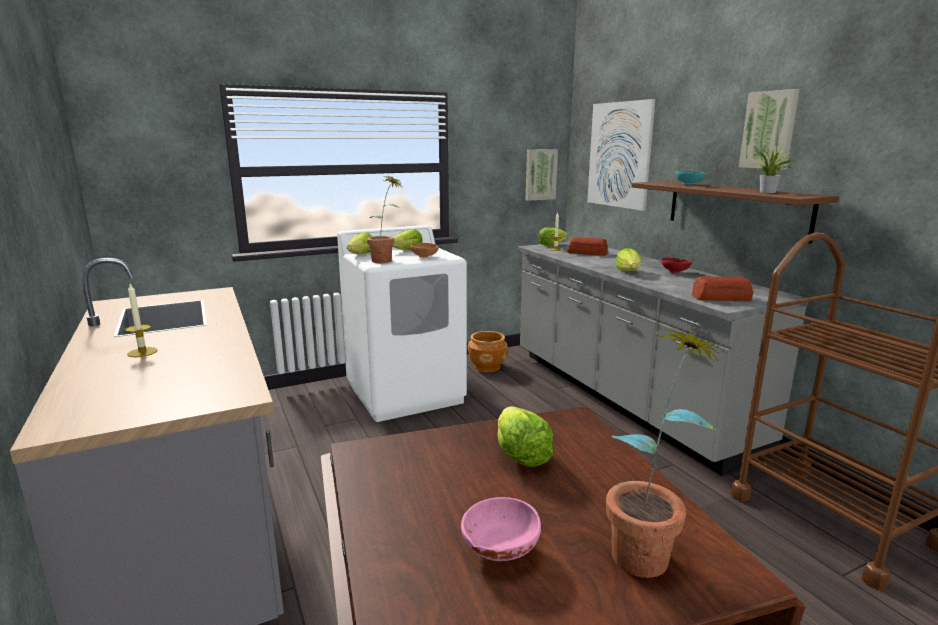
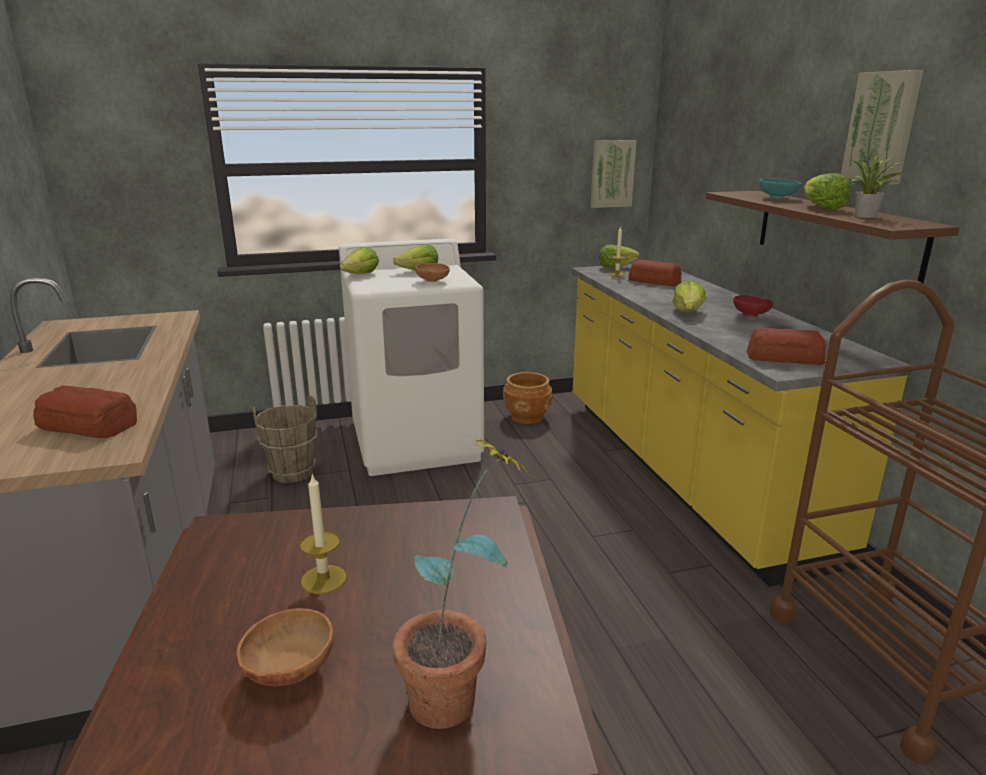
camera: 10 degrees right, 5 degrees up
(142, 352) = (51, 389): candle -> candle (324, 579)
(200, 377) = (88, 424): none -> bread
(308, 425) = (293, 473): none -> brown bucket
(386, 260) = (384, 283): potted plant -> none
(498, 550) = (288, 670): pink bowl -> brown bowl
(520, 454) = (393, 551): lettuce -> lettuce (821, 208)
(619, 155) = (708, 151): picture -> none
(623, 398) = (683, 471): grey counter -> yellow counter

